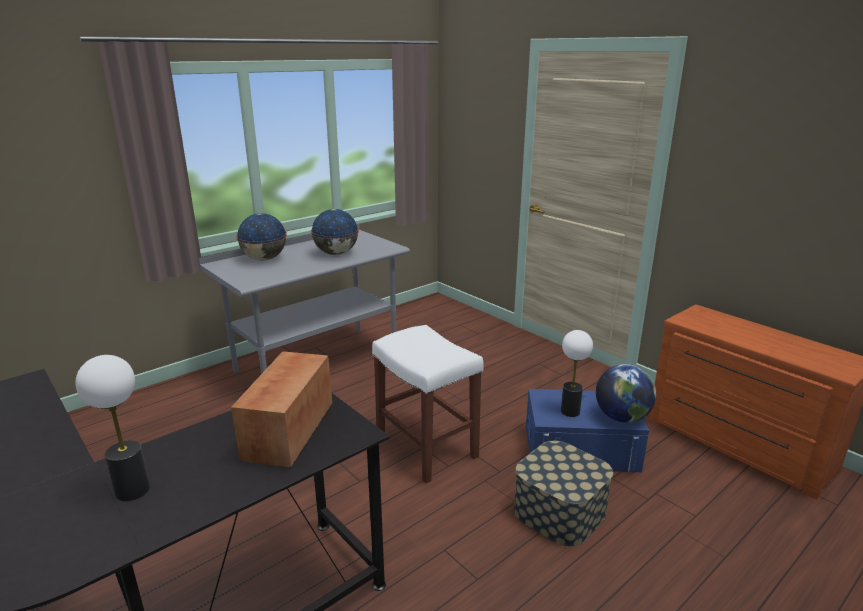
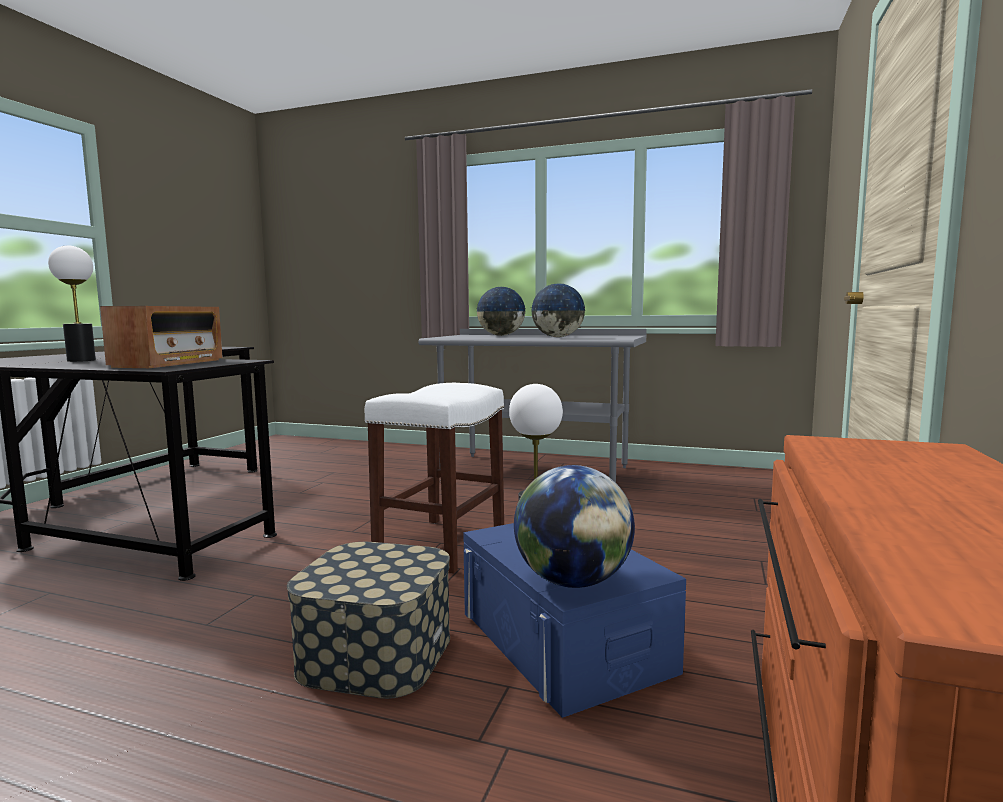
camera: 60 degrees right, 15 degrees down
(289, 431) = (169, 363): radio -> radio turned 120 degrees clockwise

